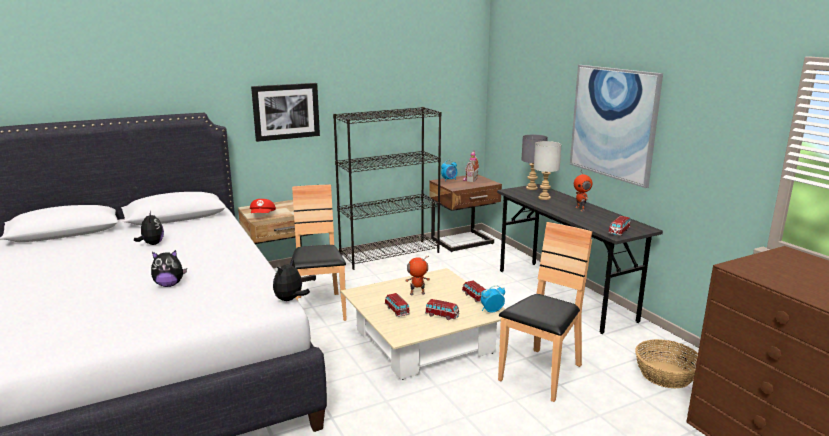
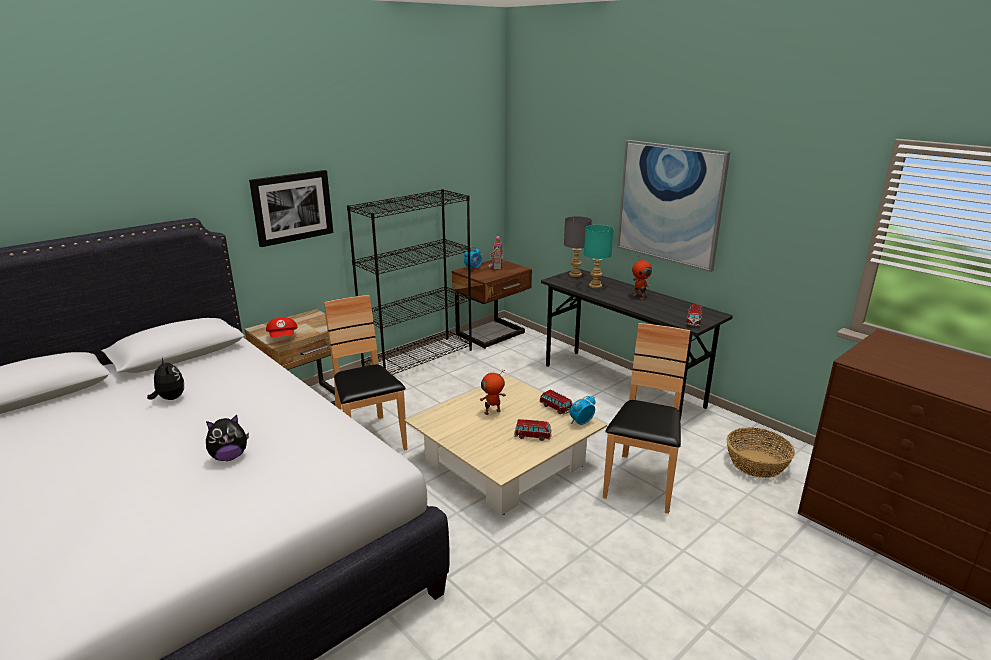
camera: 15 degrees left, 5 degrees up
(290, 300) = (395, 456): plush toy -> none
(397, 311) = (481, 437): toy car -> none
(545, 198) = (596, 286): grey table lamp -> turquoise table lamp

